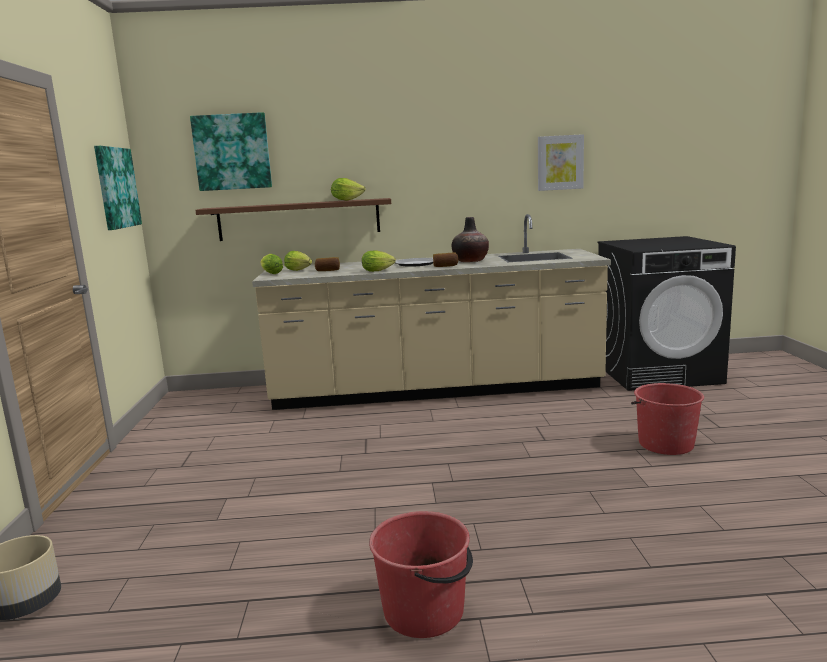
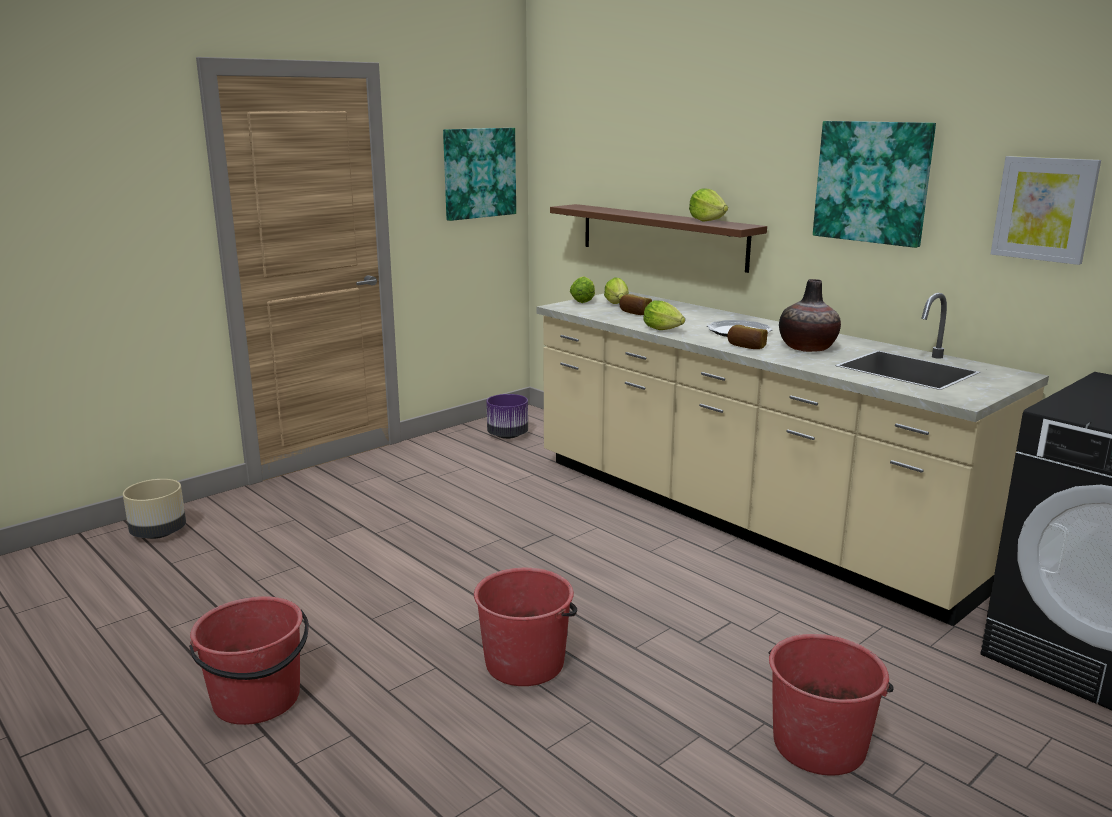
camera: 50 degrees right, 5 degrees up
(198, 411) = (507, 435): none -> purple planter
(232, 152) = (607, 139): picture -> picture (872, 182)
(506, 492) = (525, 663): none -> red bucket

